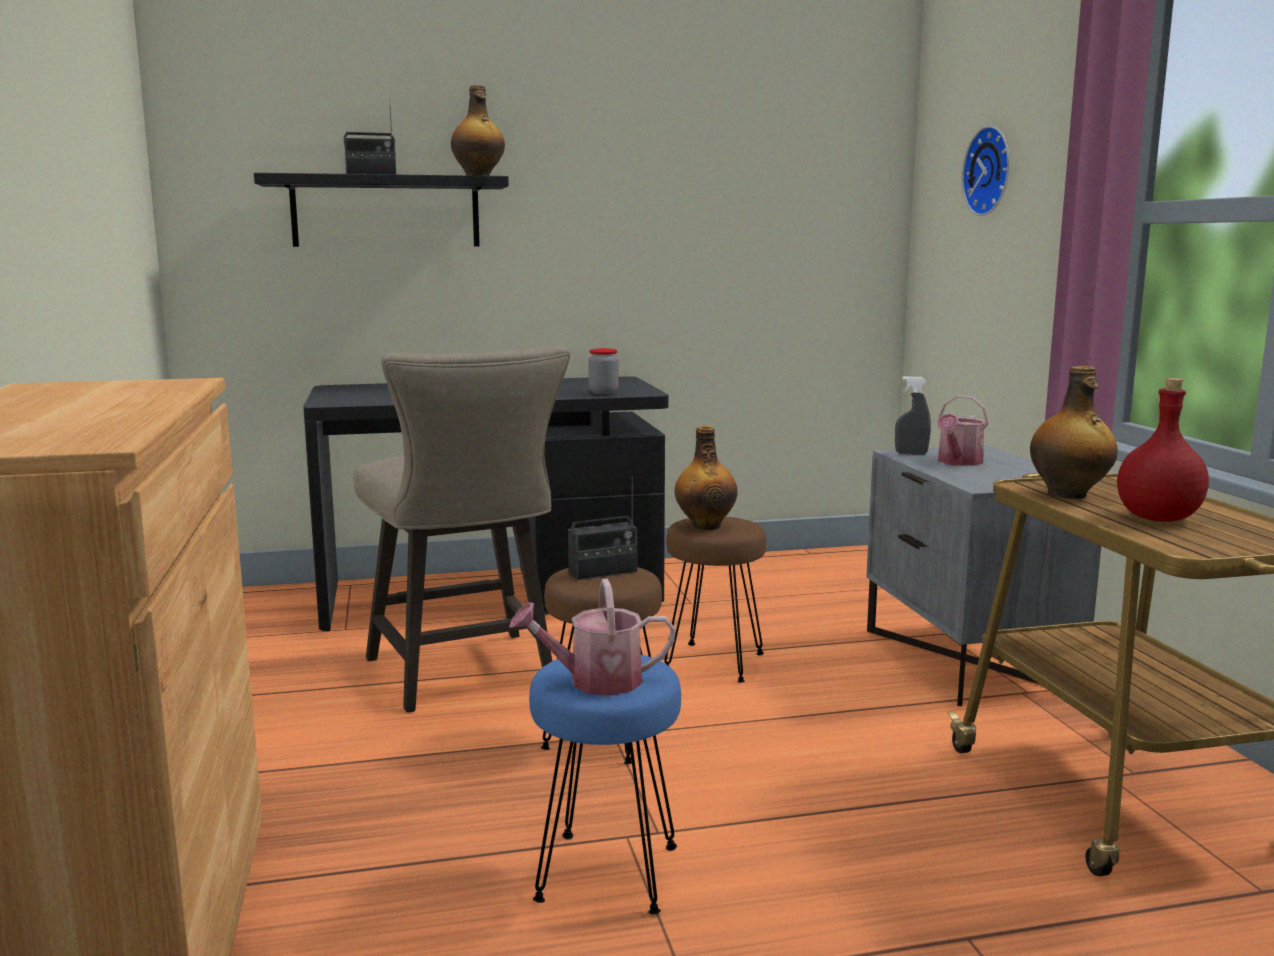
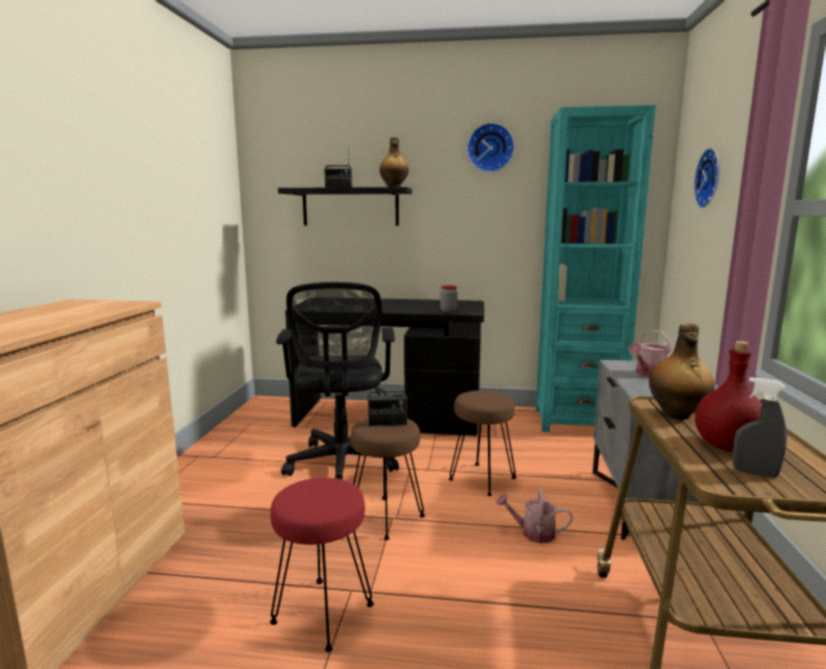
camera: 20 degrees right, 0 degrees up
(466, 677) = (341, 465): beige stool -> black office chair
(595, 681) = (305, 500): watering can -> watering can (533, 533)
(605, 872) = (322, 612): blue stool -> red stool
(636, 112) = (490, 148): none -> wall clock
(705, 525) = (477, 397): bottle -> none
(799, 566) = (577, 421): none -> turquoise bookcase
(911, 454) = (622, 364): grey spray bottle -> grey spray bottle (754, 473)

